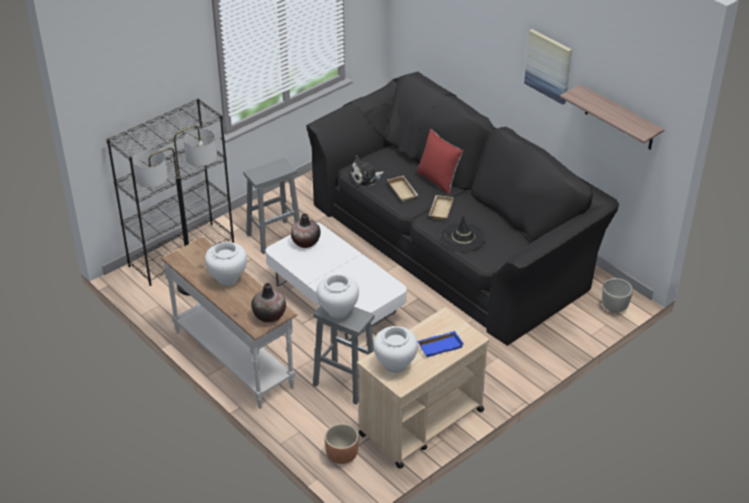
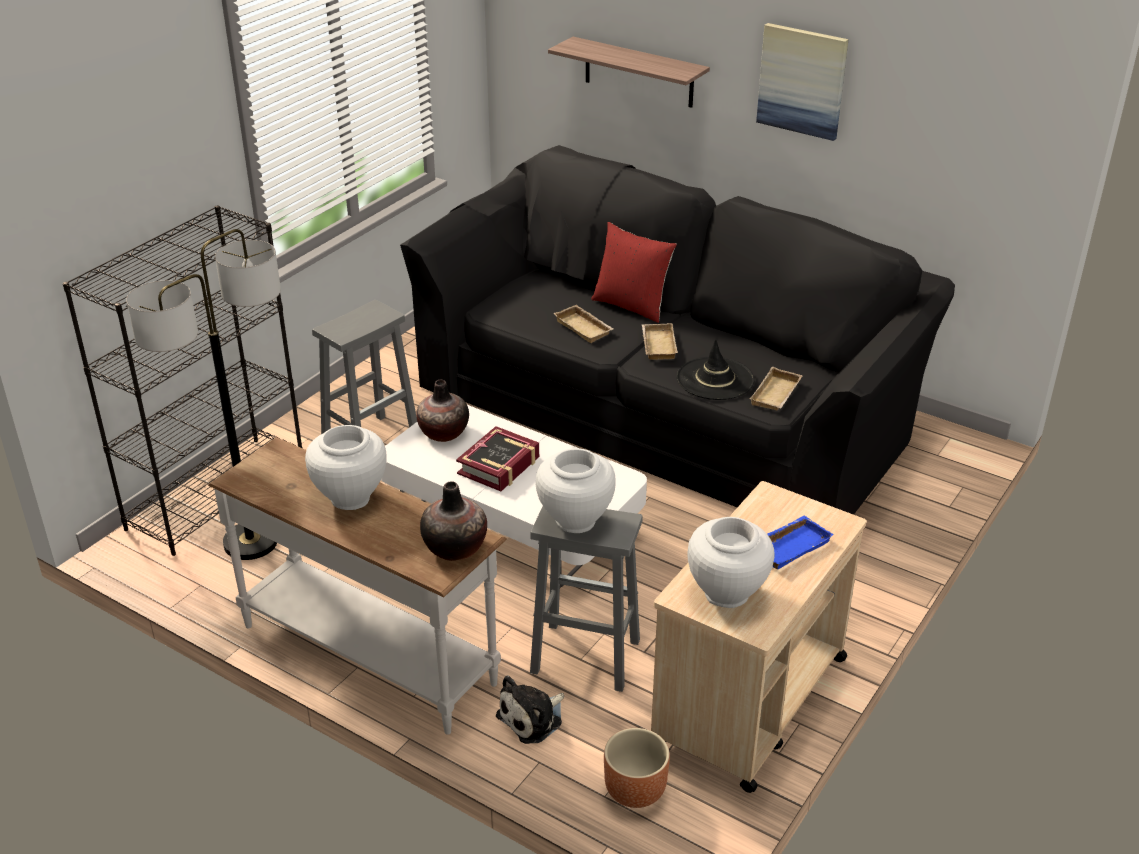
camera: 15 degrees left, 5 degrees down
(328, 268) = (499, 466): none -> book
(366, 178) = (515, 318): plush toy -> plush toy (533, 718)
(493, 253) = (777, 395): none -> beige tray
(614, 308) = (961, 460): grey planter -> none
(619, 118) = (945, 139): shelf -> shelf (639, 72)

